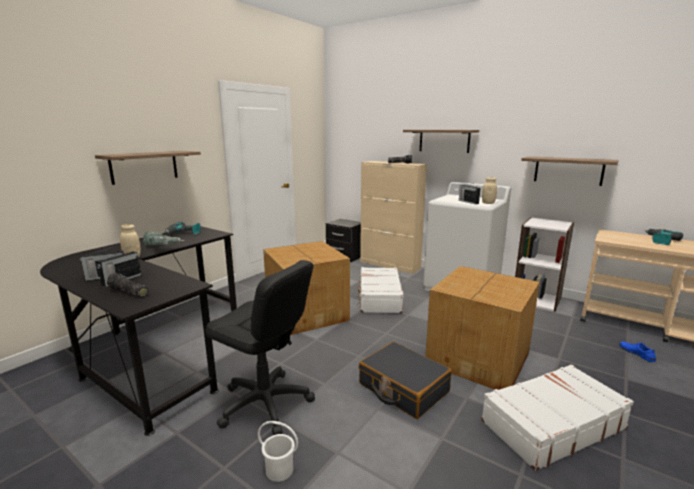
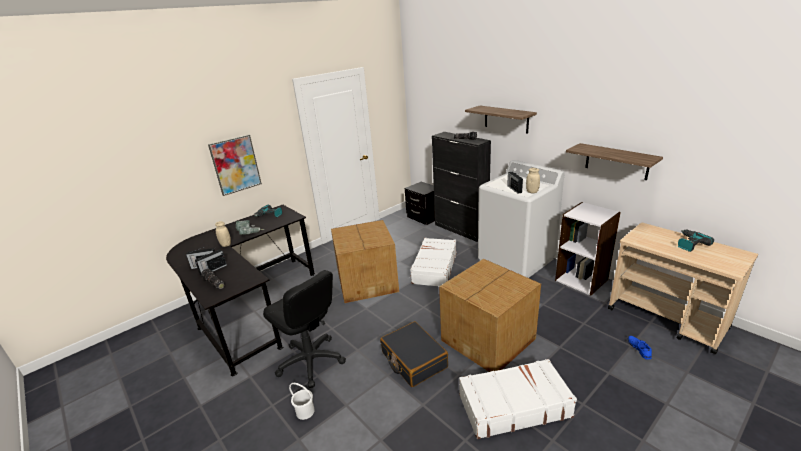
camera: 15 degrees right, 10 degrees up
(144, 166) = (235, 165): shelf -> picture
(390, 265) = (461, 230): beige cabinet -> black cabinet

